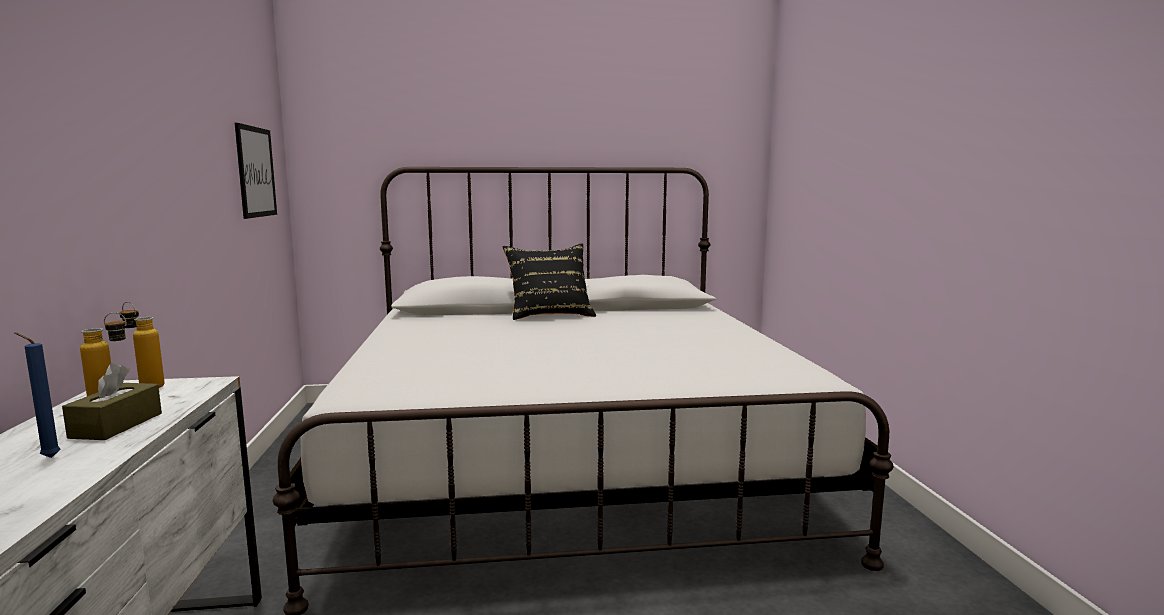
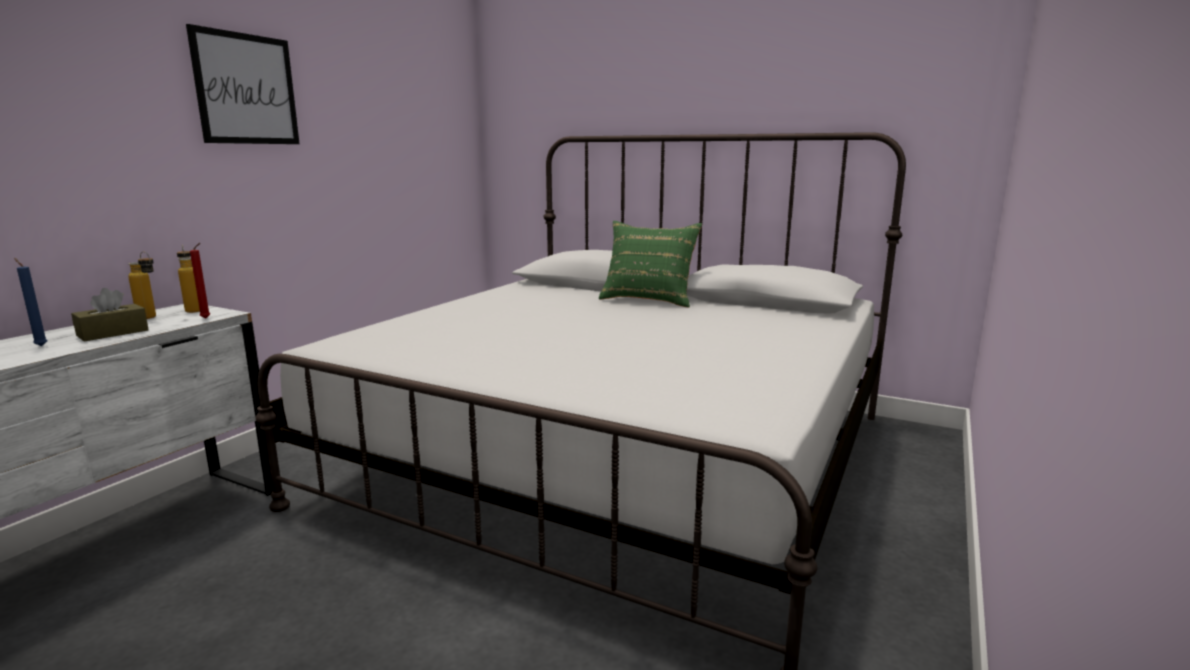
camera: 35 degrees right, 5 degrees up
(202, 390) = (207, 318): none -> red candle
(256, 172) = (425, 143): picture -> picture (246, 89)
(550, 314) = (649, 299): black pillow -> green pillow

